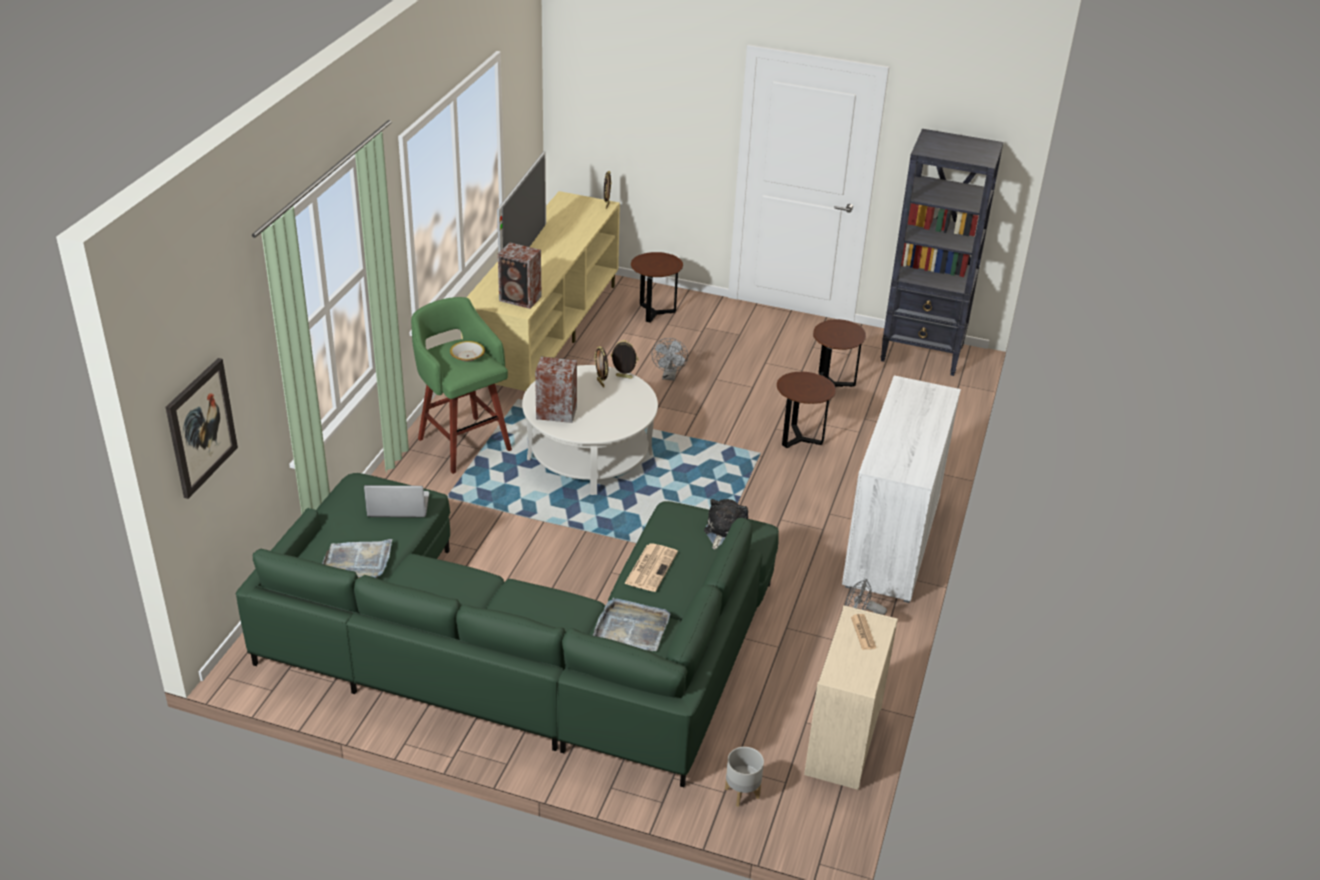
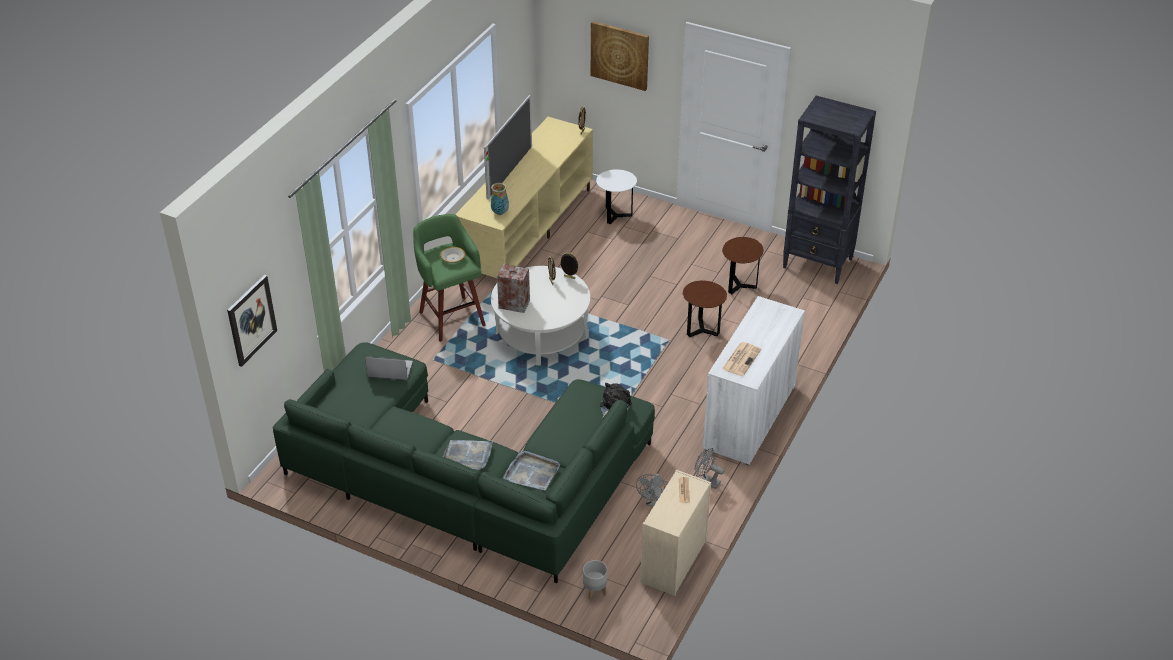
camera: 10 degrees right, 5 degrees up
(357, 562) = (356, 410): grey tray -> grey tray (467, 456)
(521, 299) = (500, 212): speaker -> vase
(651, 567) = (555, 429): newspaper -> newspaper (741, 359)
(655, 313) = (616, 216): brown side table -> white side table
(656, 99) = (620, 55): none -> picture
(669, 376) = (615, 271): grey fan -> grey fan (652, 502)

